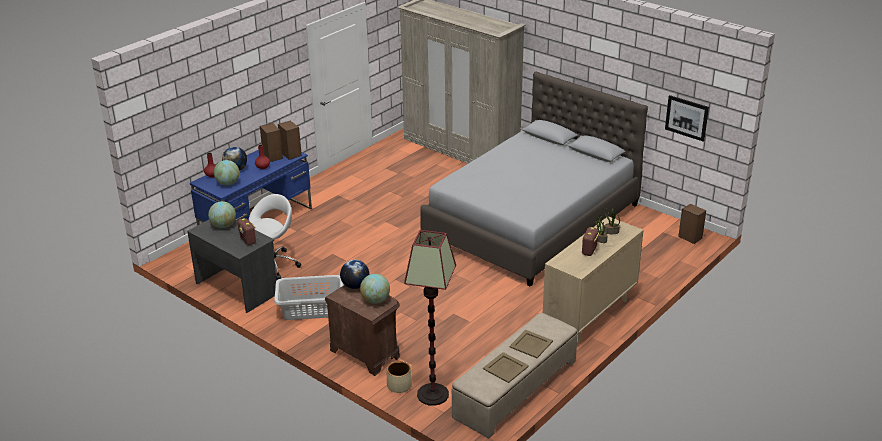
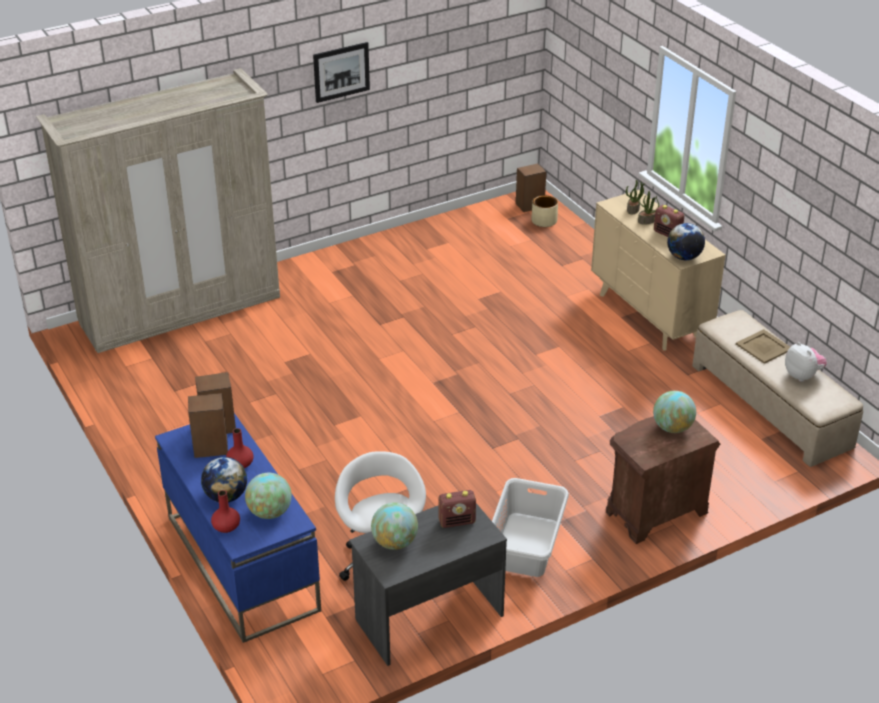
camera: 70 degrees left, 5 degrees up
(355, 286) = (629, 439): globe -> globe (684, 257)
(399, 385) = (735, 496): beige planter -> beige planter (544, 221)
(432, 395) = (762, 472): floor lamp -> none
(505, 367) = (802, 375): beige tray -> plush toy
(532, 221) = (421, 300): grey bed -> none
(686, 118) = (483, 72): picture -> picture (341, 72)

